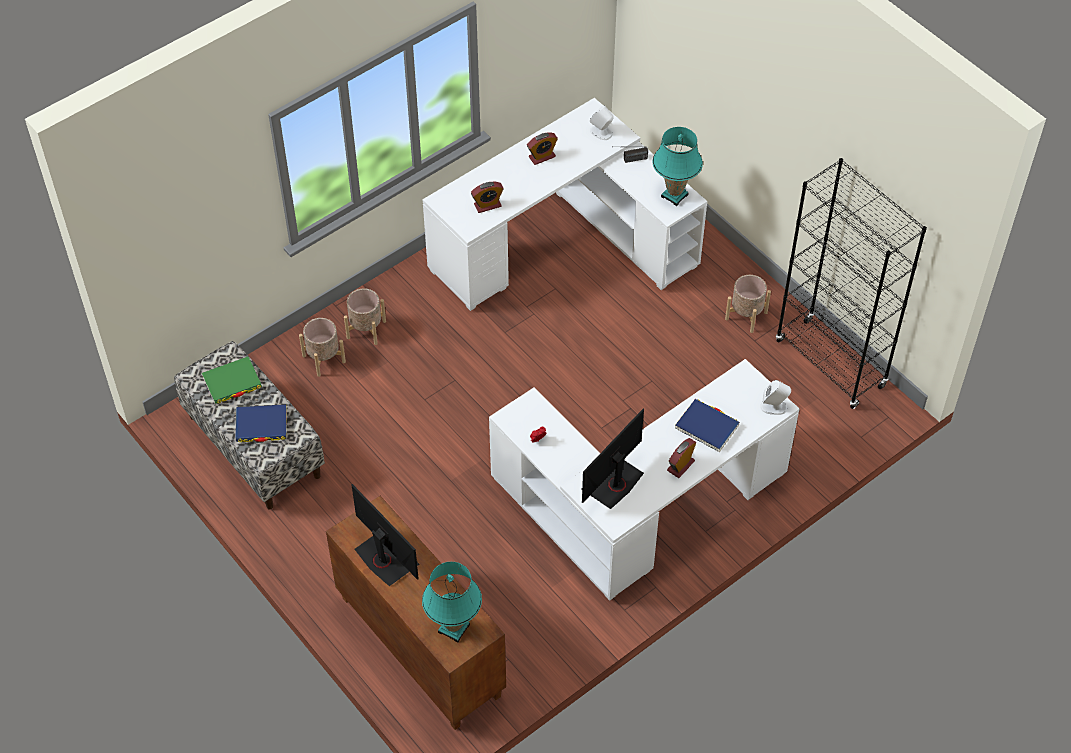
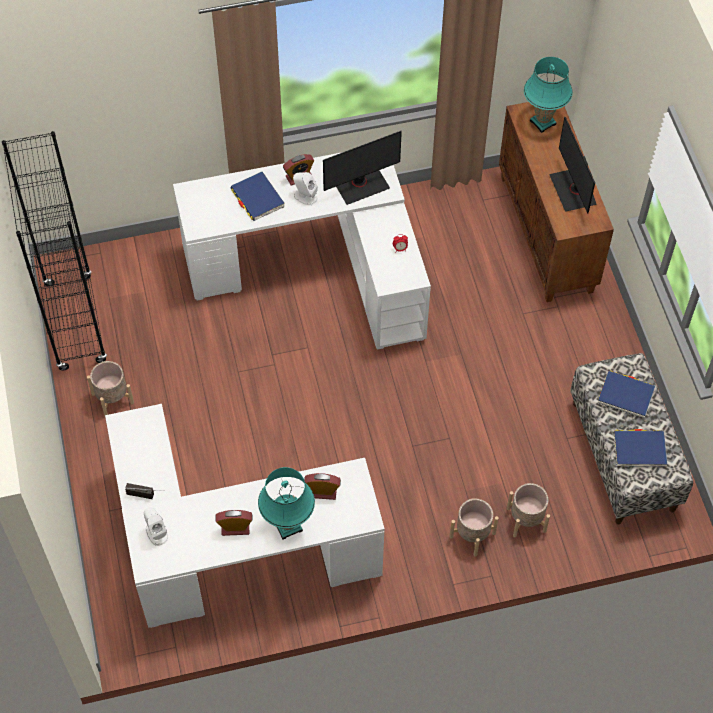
camera: 155 degrees left, 5 degrees up
(232, 382) = (639, 450): green book -> blue book
(674, 195) = (131, 434): turquoise table lamp -> turquoise table lamp (288, 526)
(774, 407) = (192, 192): white speaker -> white speaker (305, 196)

